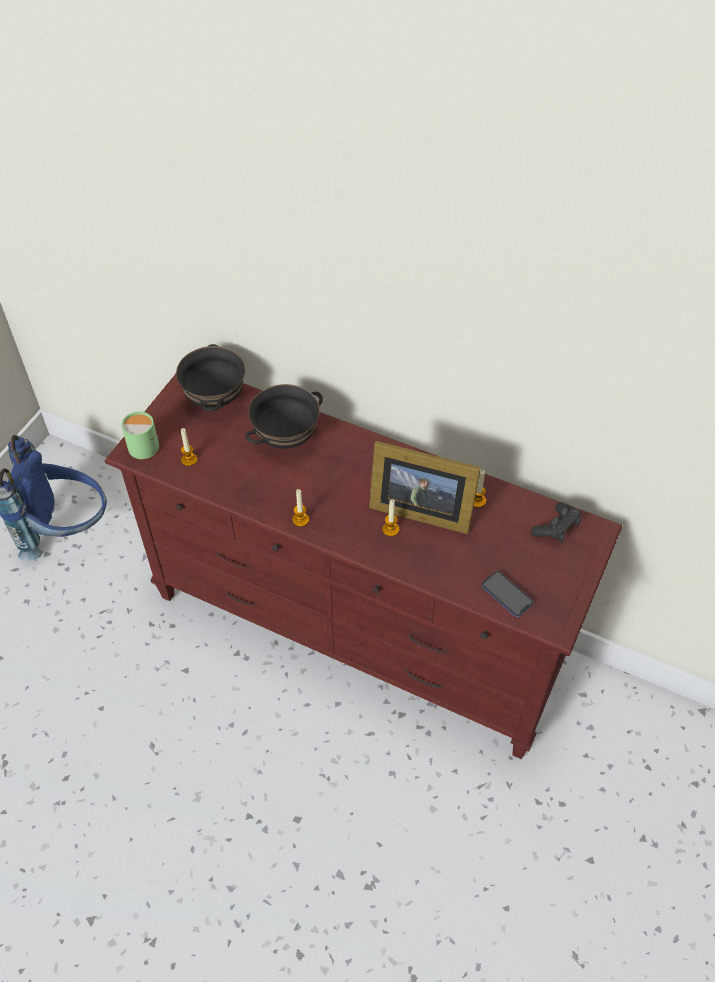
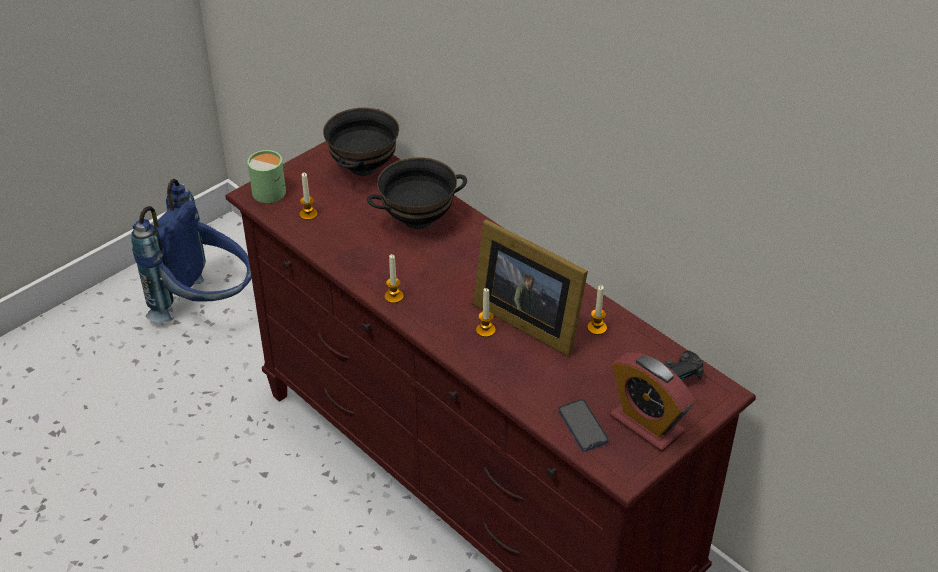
camera: 20 degrees right, 10 degrees down
(554, 577) = (646, 424): none -> alarm clock

